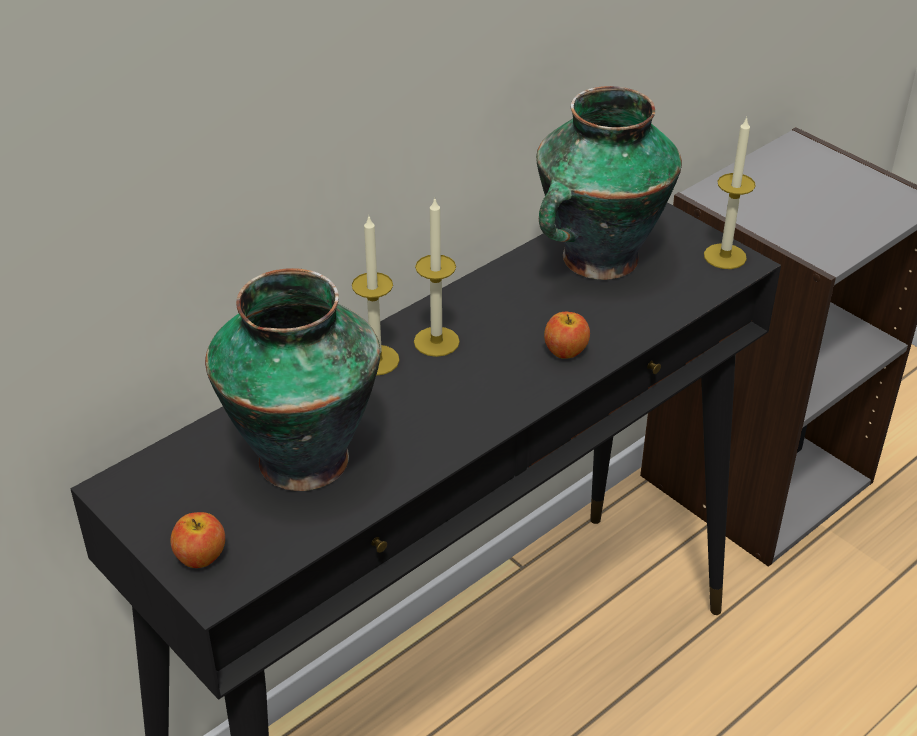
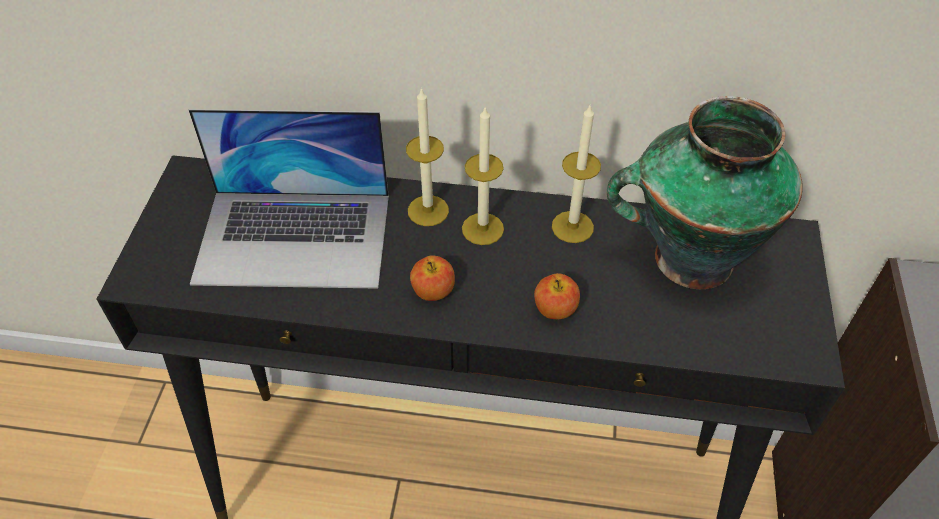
camera: 50 degrees right, 10 degrees up
(201, 556) = (158, 253): apple -> apple (433, 291)
(302, 455) = (294, 238): vase -> laptop
(725, 256) = (802, 339): candle -> candle (572, 227)

